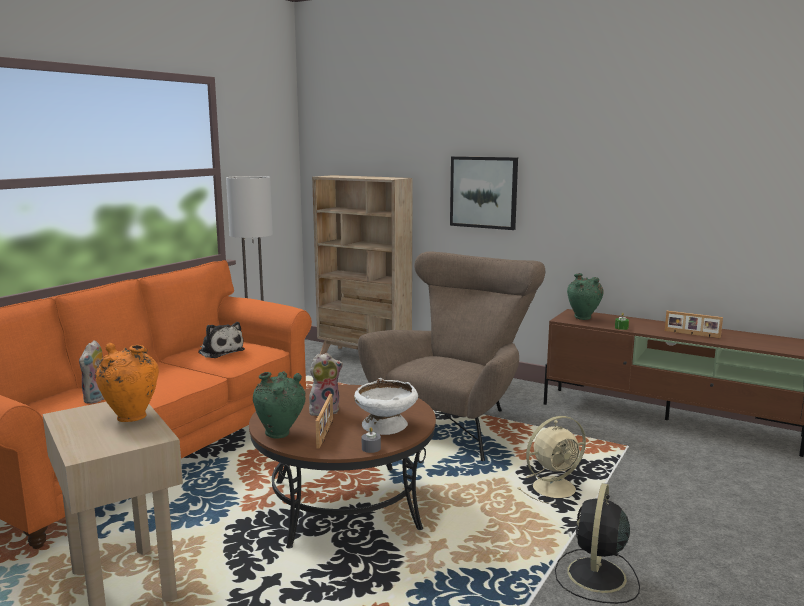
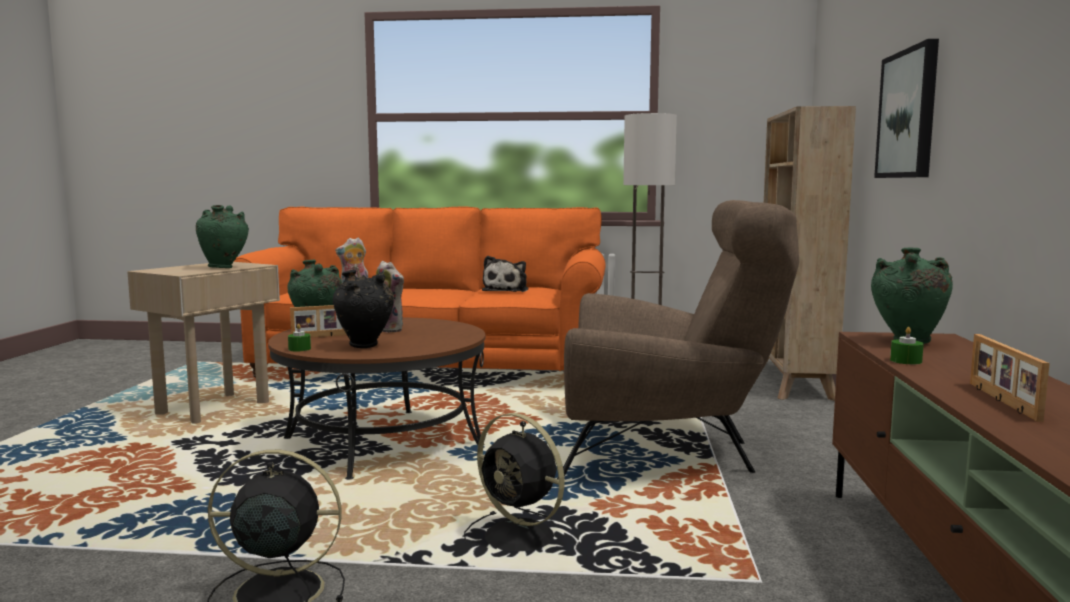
camera: 65 degrees right, 5 degrees down
(131, 417) = (224, 268): orange vase -> green vase
(371, 448) = (299, 349): grey candle -> green candle
(386, 426) = (365, 346): white bowl -> black vase
(556, 488) = (522, 538): beige fan -> black fan

